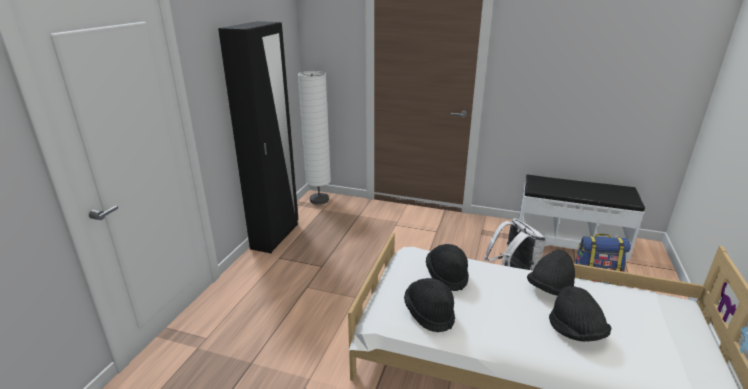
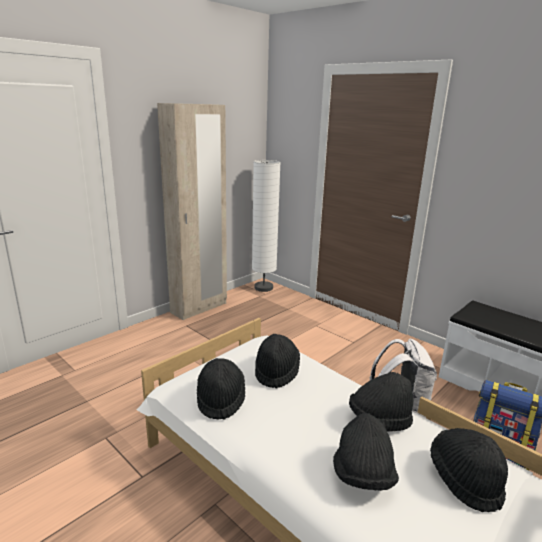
camera: 25 degrees right, 5 degrees down
(275, 236) = (199, 308): black wardrobe -> beige wardrobe
(630, 311) = (465, 479): none -> black hat

